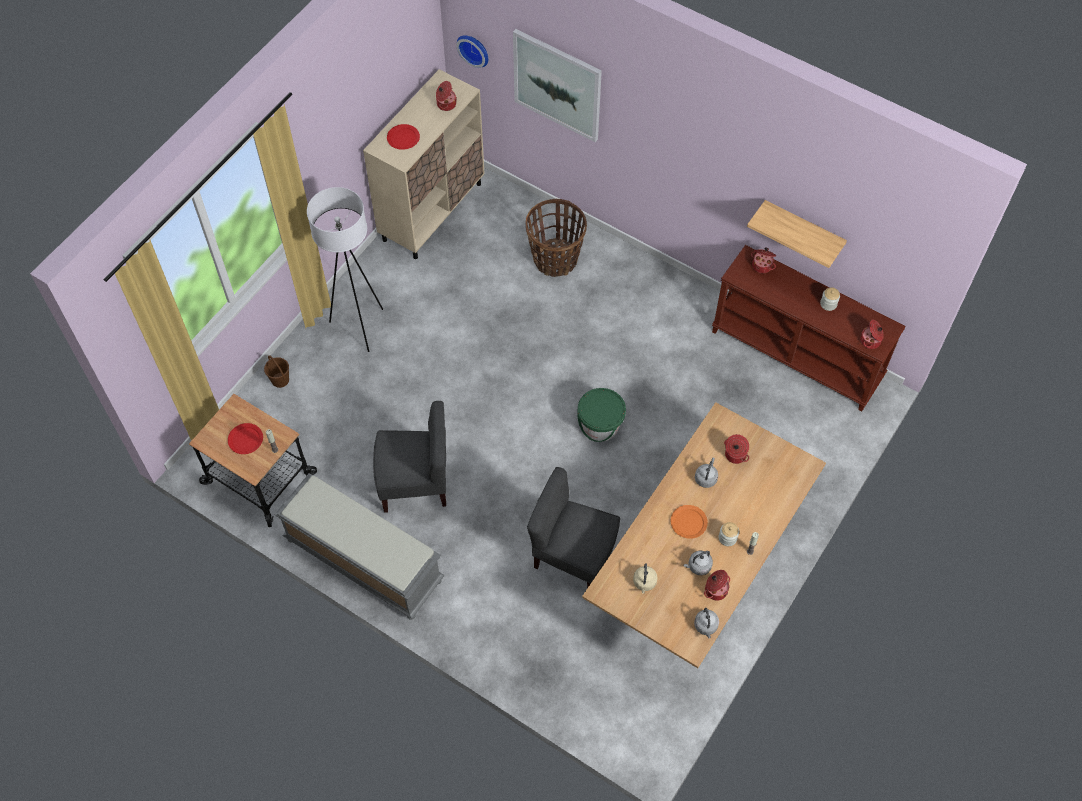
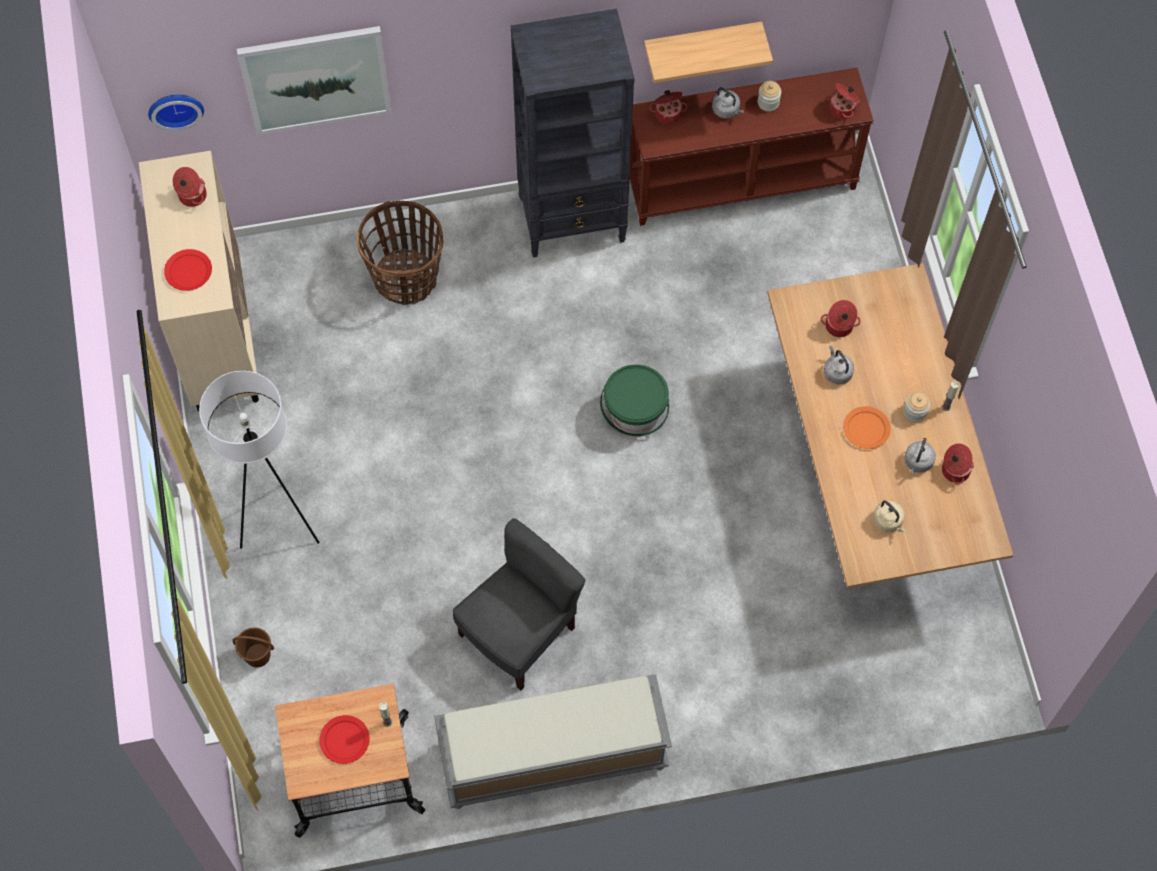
camera: 45 degrees left, 5 degrees up
(573, 556) = (746, 564): grey chair -> none
(678, 299) = (573, 219): none -> black bookcase
(706, 626) = (982, 512): grey kettle -> grey kettle (727, 110)

